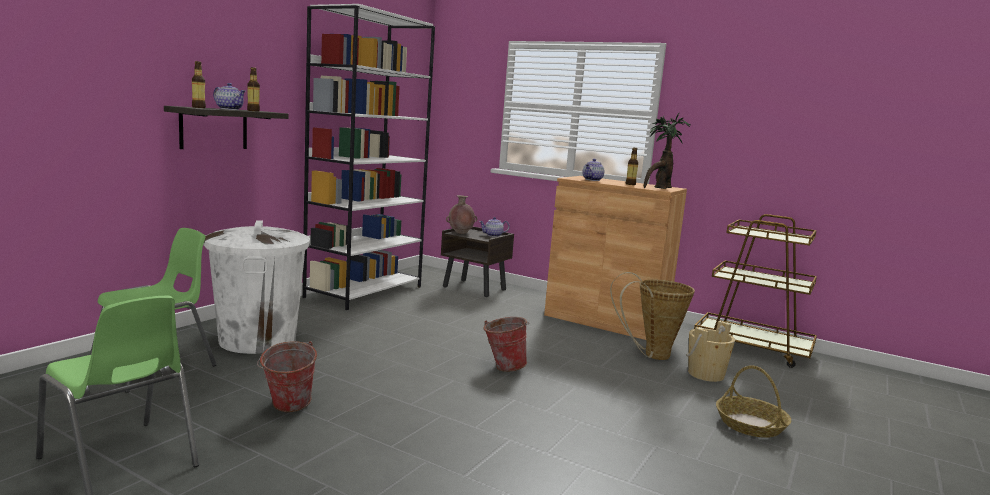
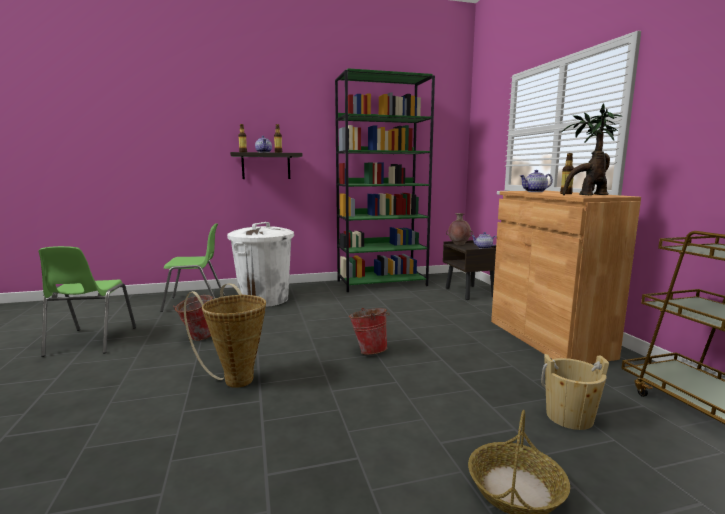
camera: 45 degrees right, 0 degrees up
(364, 291) = (382, 283): white bookcase -> green bookcase
(650, 355) = (535, 379): basket -> basket (235, 379)

